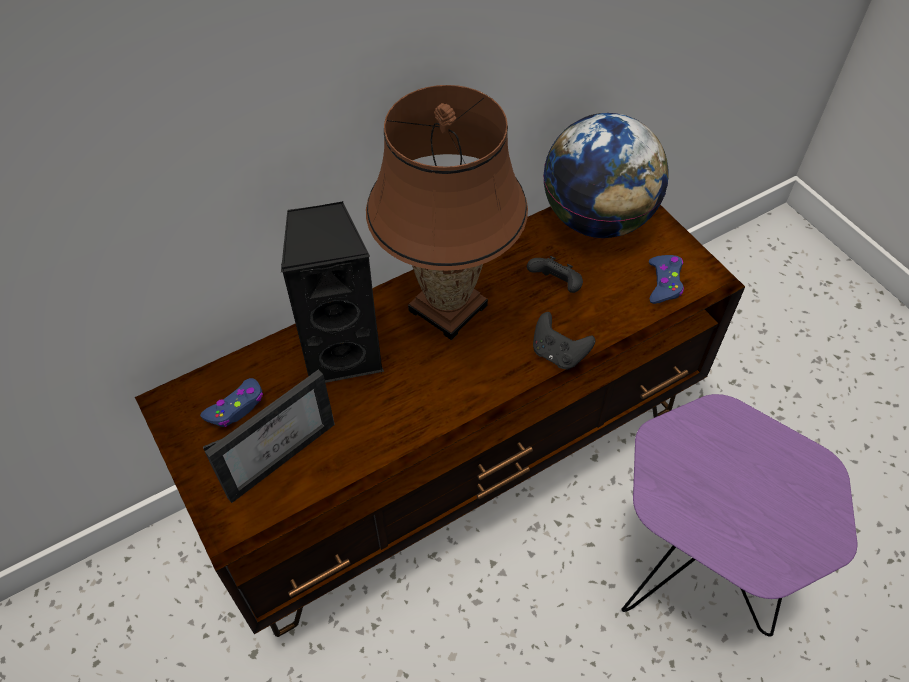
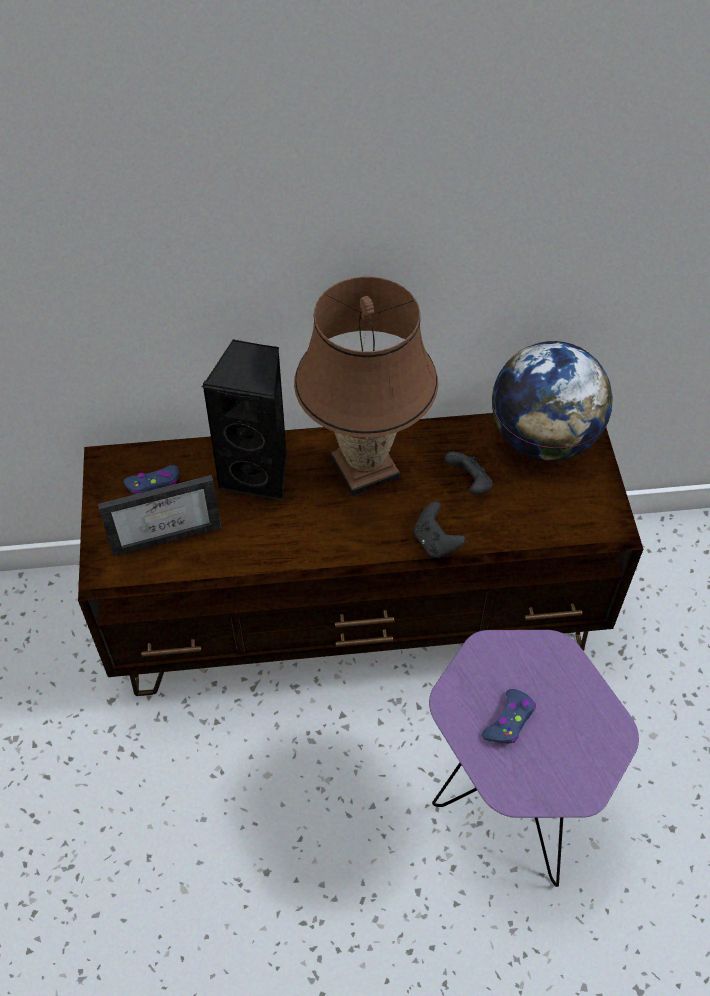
camera: 25 degrees right, 0 degrees up
(664, 283) = (568, 518): blue game controller -> blue game controller (509, 721)

